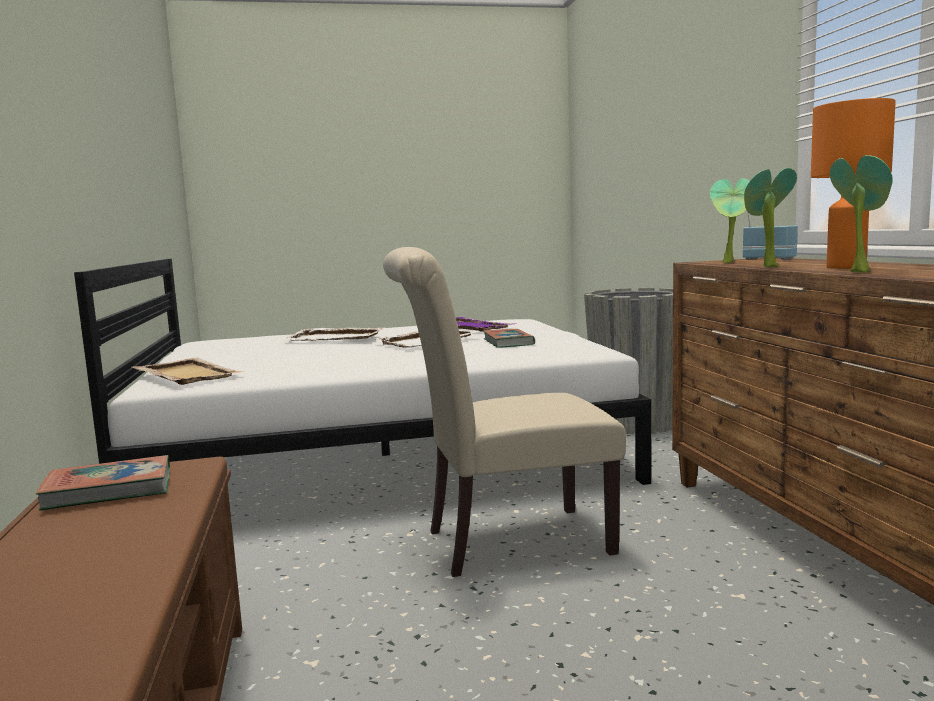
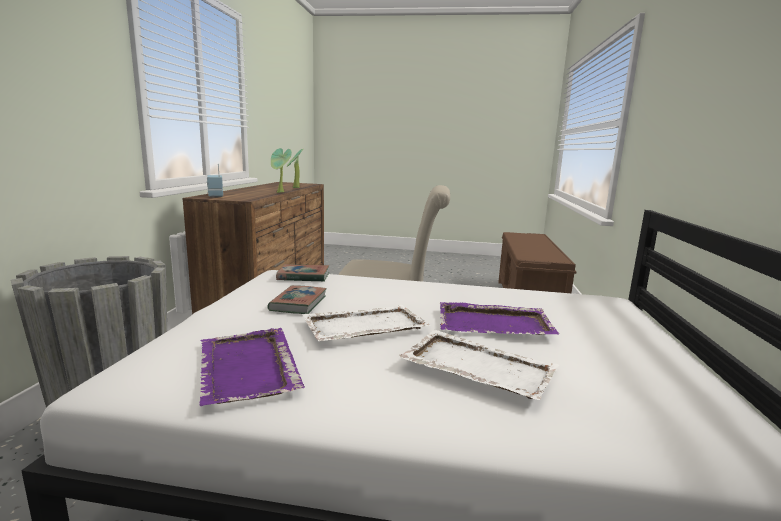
camera: 160 degrees left, 5 degrees up
(109, 490) = (545, 254): book -> book (303, 277)
(186, 374) = (606, 311): beige tray -> none
(318, 353) = (495, 323): none -> purple tray
(730, 262) = (250, 196): potted plant -> none
(846, 267) = (273, 189): orange table lamp -> none

